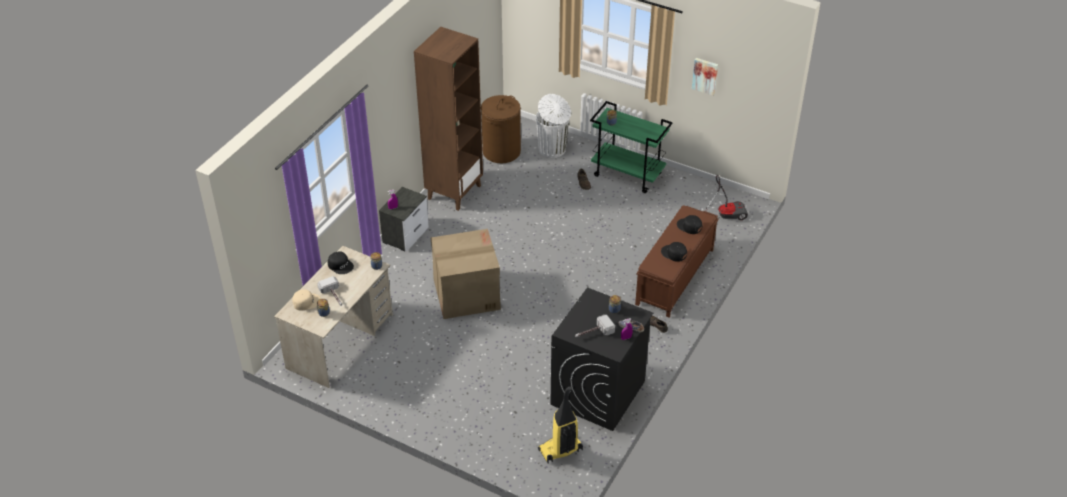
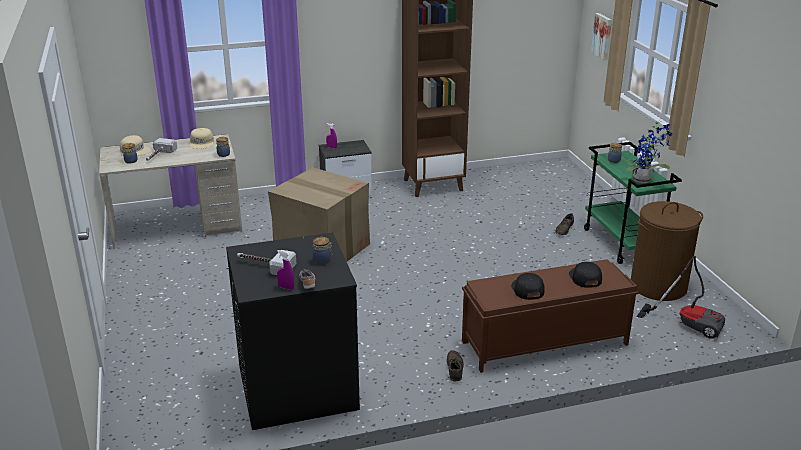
camera: 45 degrees right, 15 degrees down
(340, 265) = (202, 143): black cap -> beige cap
(501, 151) = (520, 179): brown laundry basket -> brown laundry basket (658, 286)
(553, 149) = (571, 196): white trash can -> none
(560, 450) = (177, 410): vacuum cleaner -> none
(648, 132) = (644, 180): none -> potted plant
(705, 75) = (734, 117): picture -> picture (603, 36)

